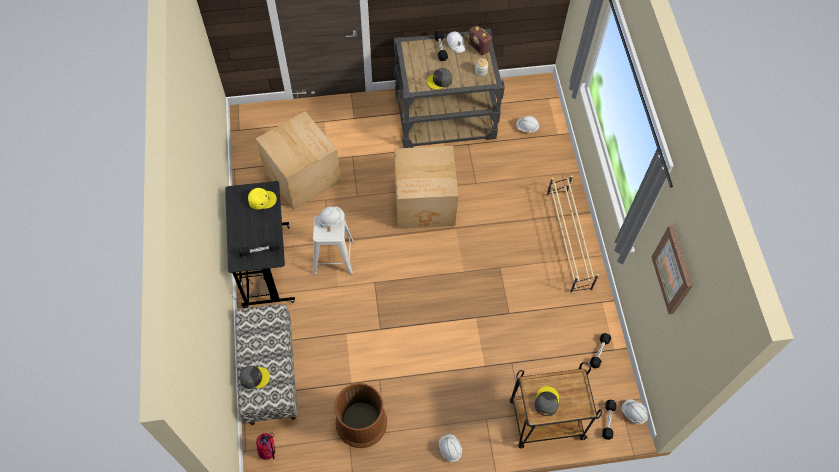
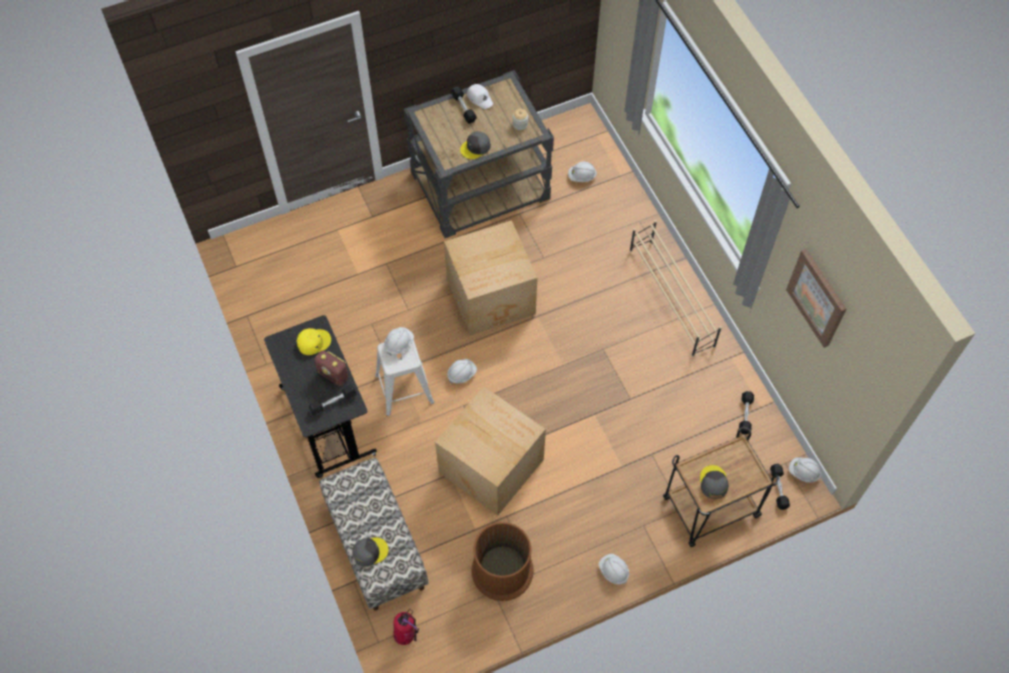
camera: 15 degrees left, 0 degrees up
(302, 175) = (333, 301): cardboard box -> cardboard box (491, 464)
(381, 257) = (461, 374): none -> white hard hat
(479, 48) = (508, 96): radio -> radio (333, 375)

